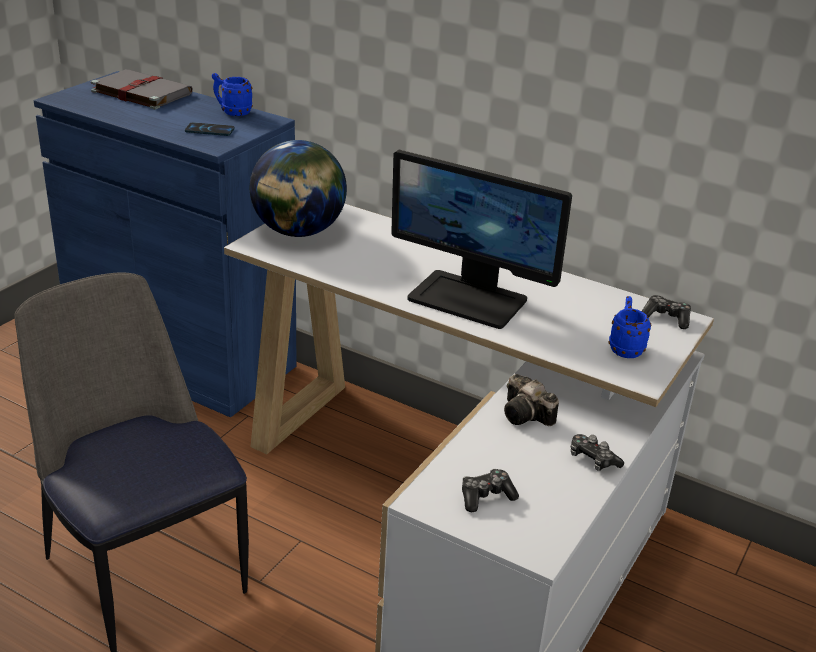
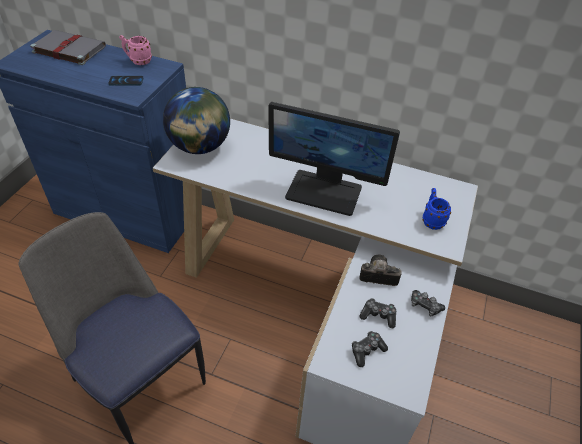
camera: 10 degrees left, 15 degrees up
(232, 112) = (138, 61): blue mug -> pink mug
(527, 416) = (376, 275): camera -> camera turned 150 degrees clockwise
(666, 318) = (450, 190): game controller -> game controller (378, 315)

